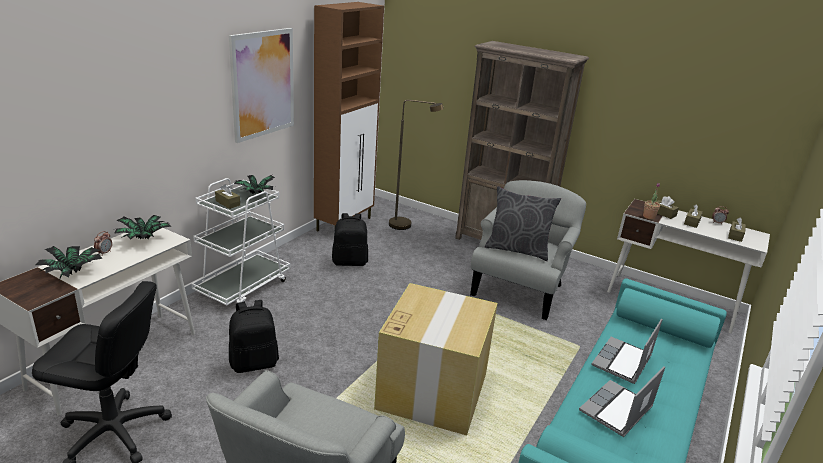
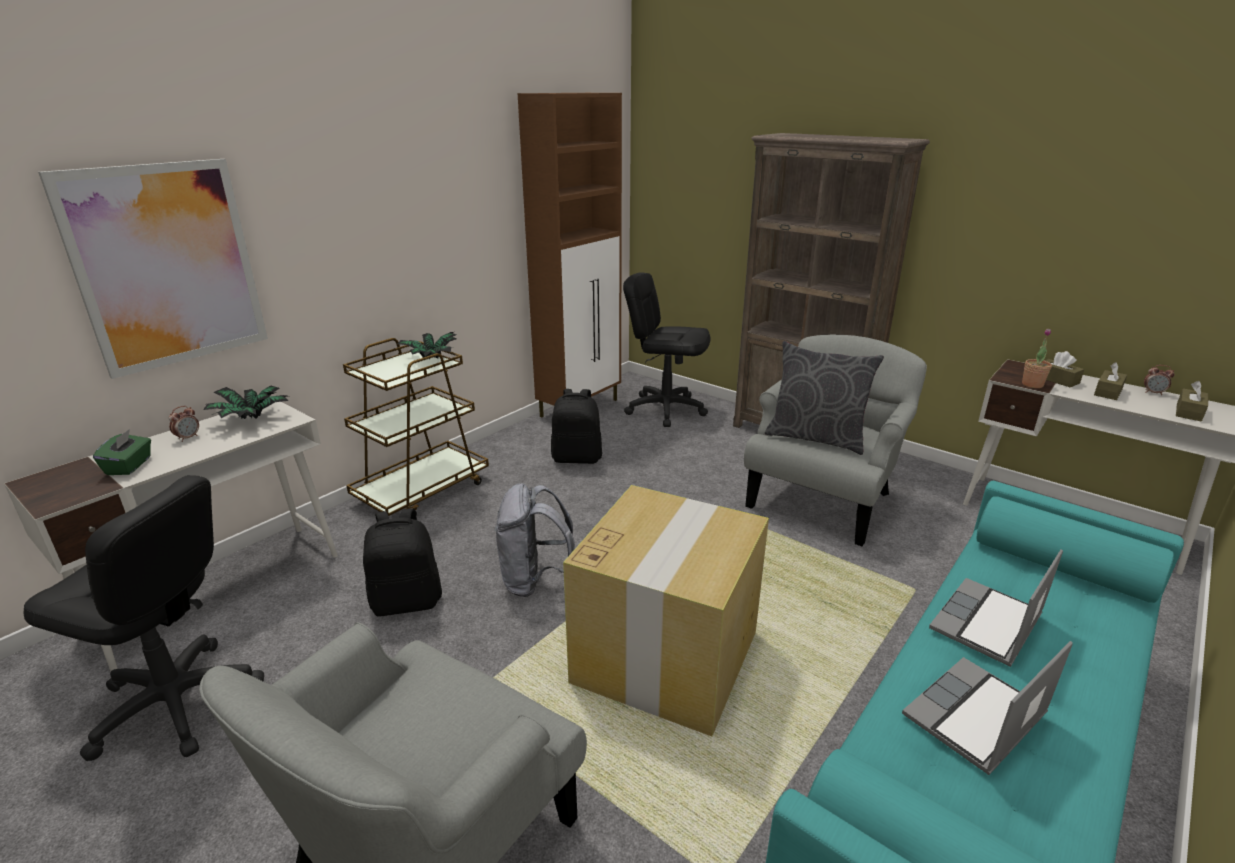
camera: 10 degrees right, 0 degrees up
(73, 273) = (129, 466): potted plant -> green tissue box
(227, 203) = (388, 371): brown tissue box -> none
(243, 286) = (423, 490): white cart -> brown cart
(263, 84) = (443, 205): picture -> picture (167, 266)
(338, 346) = (535, 580): none -> grey backpack
(406, 225) = (665, 409): brown floor lamp -> black office chair

